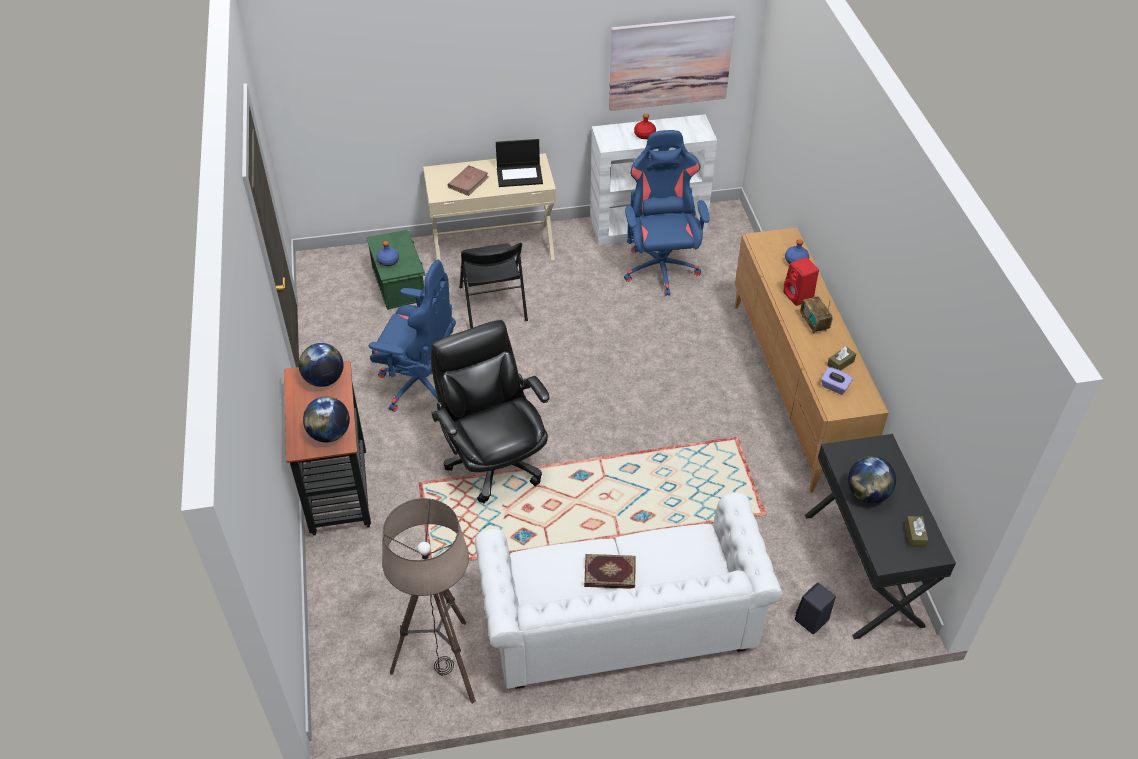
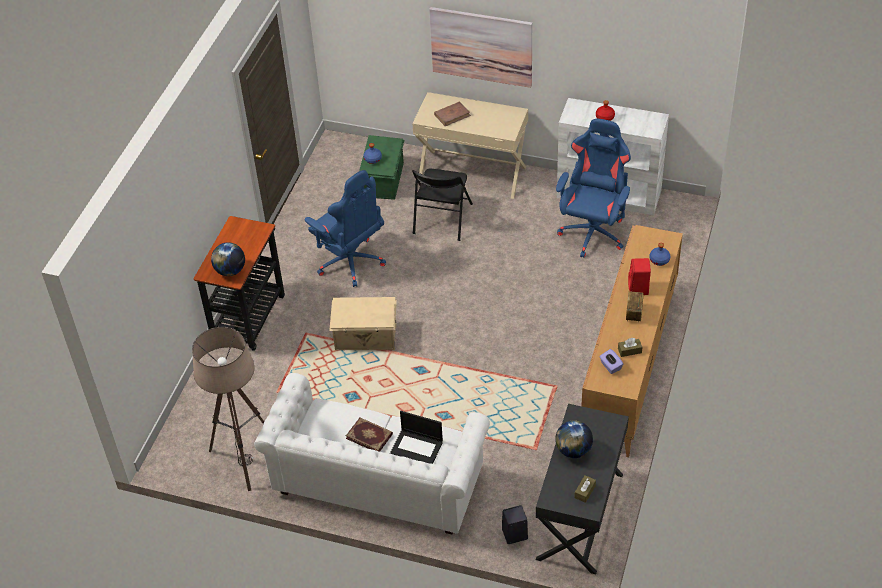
camera: 30 degrees right, 0 degrees up
(324, 379) = (250, 232): globe -> none
(494, 461) = (366, 337): black office chair -> beige storage box
(520, 175) = (495, 121): laptop -> laptop (417, 447)
(670, 63) = (637, 64): picture -> picture (481, 46)

